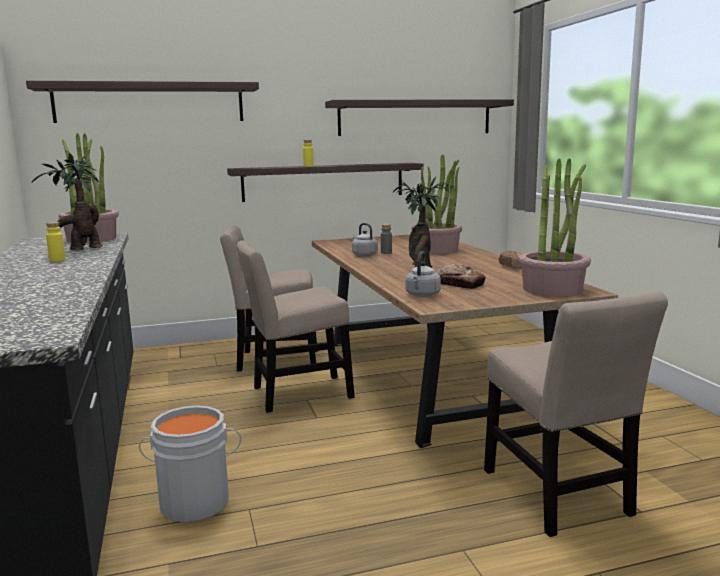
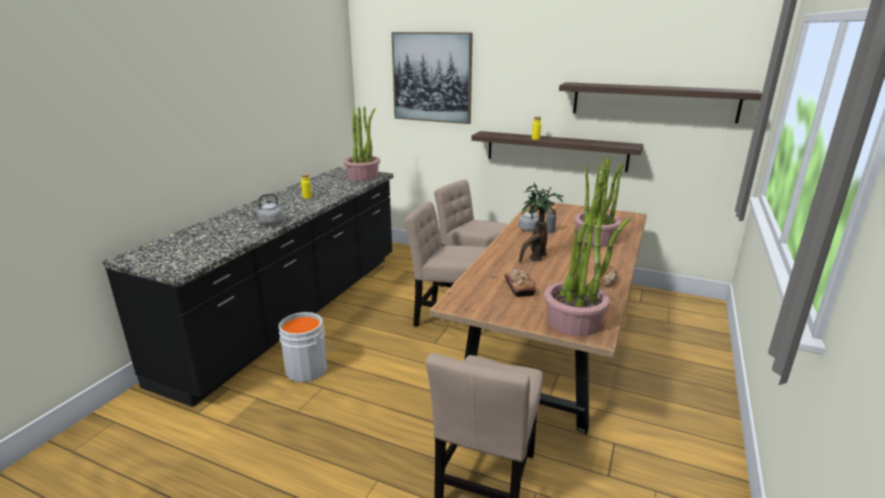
camera: 40 degrees right, 10 degrees up
(81, 249) = (336, 188): potted plant -> none
(150, 103) = (432, 77): shelf -> picture
(422, 295) = (470, 290): grey kettle -> grey kettle (269, 222)

